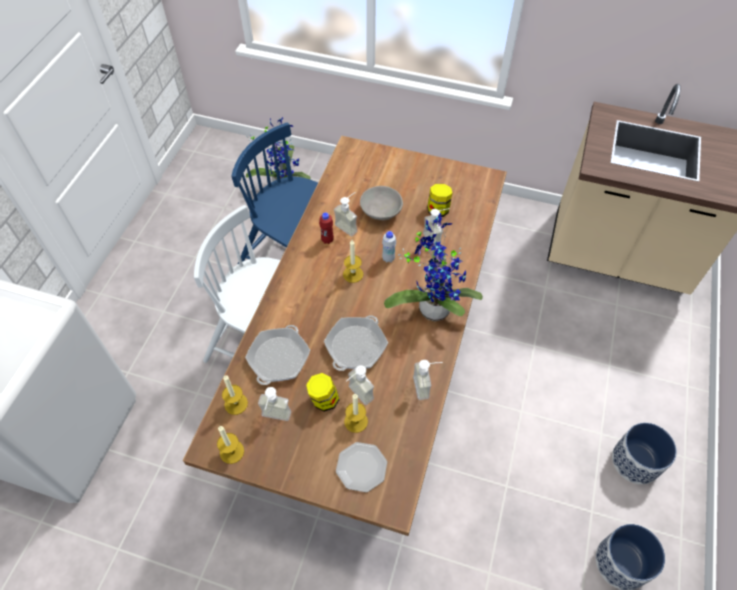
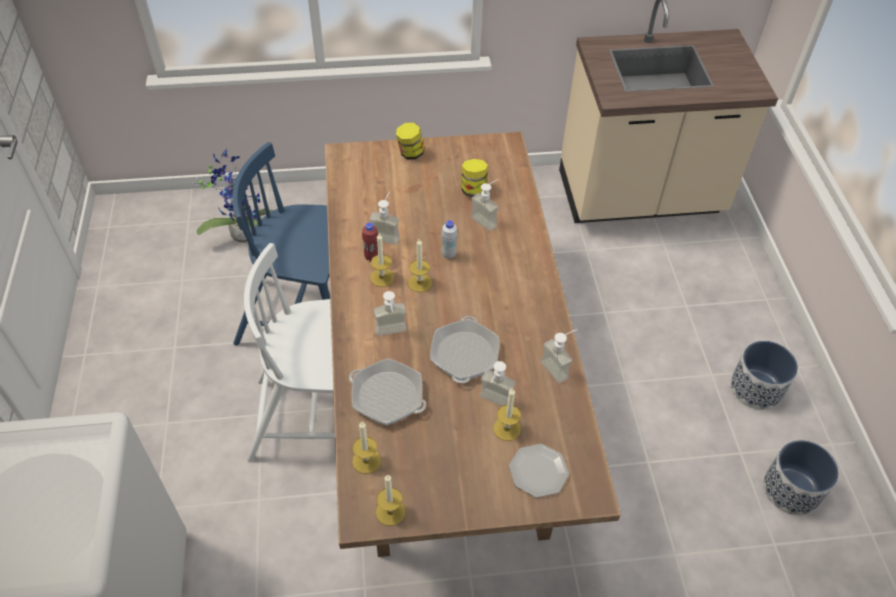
camera: 25 degrees left, 5 degrees down
(275, 419) = (419, 460): soap dispenser -> soap dispenser (392, 334)
(279, 358) = (387, 396): frying pan -> frying pan turned 120 degrees clockwise
(324, 400) = (461, 420): jar -> jar (410, 153)
(326, 259) = (382, 277): none -> candle
(381, 211) = (414, 210): grey bowl -> none
(432, 306) = (521, 287): potted plant -> none

